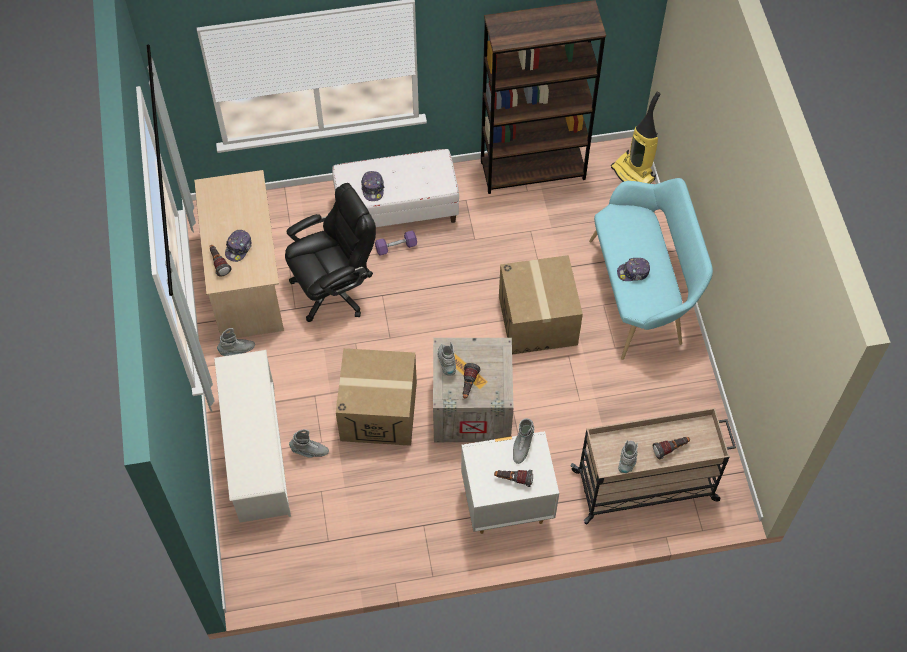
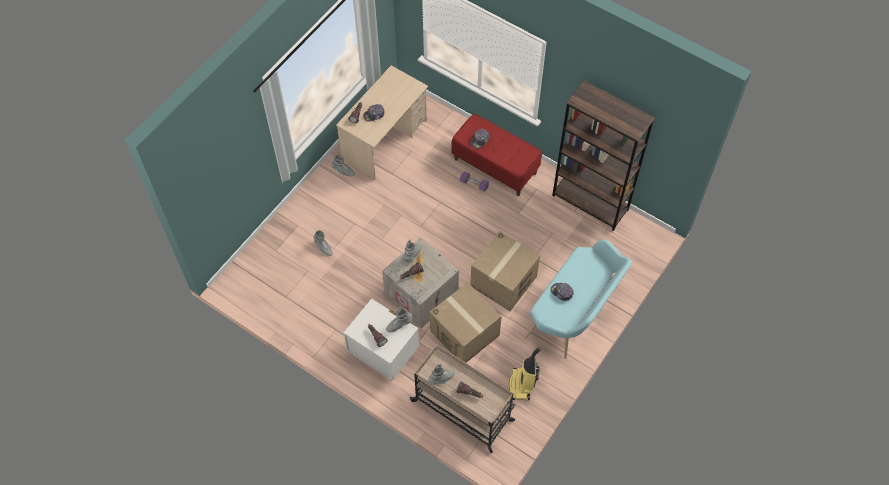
camera: 45 degrees right, 0 degrees up
(257, 452) = (299, 227): white shoe rack -> none
(334, 288) = (421, 179): black office chair -> none
(379, 411) = (375, 257): cardboard box -> cardboard box (465, 333)
(397, 210) = (495, 166): white bench -> red bench
(634, 173) = (644, 249): vacuum cleaner -> vacuum cleaner (521, 385)

